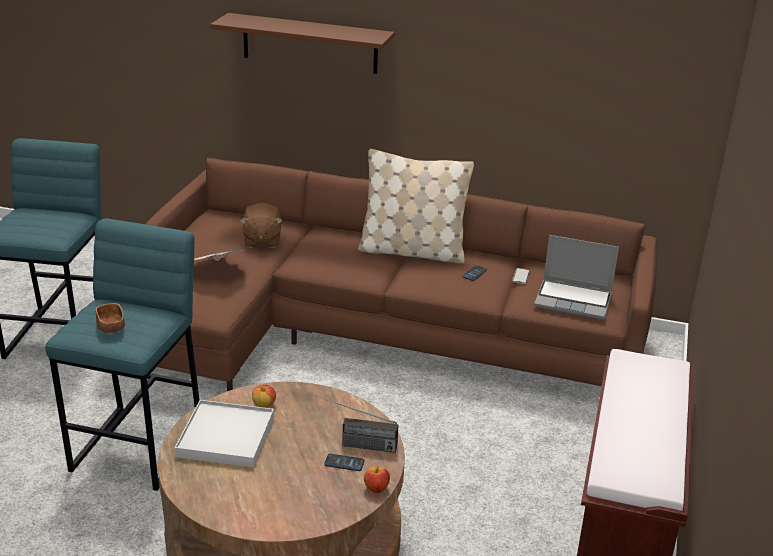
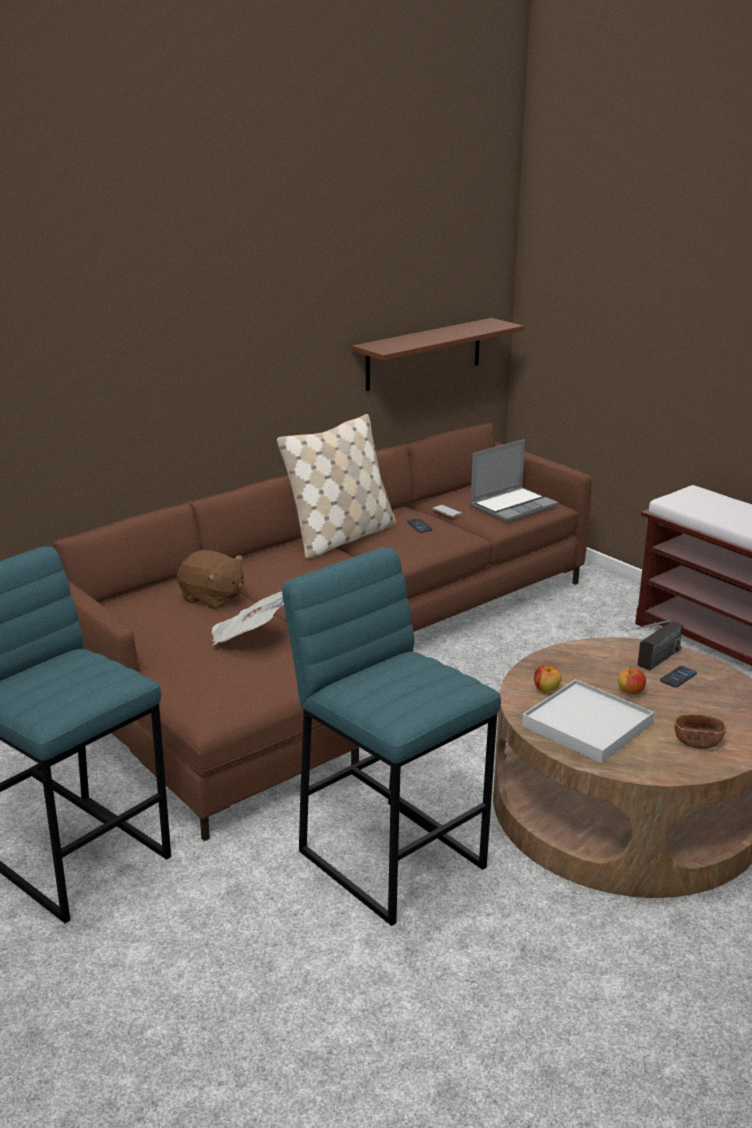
camera: 55 degrees left, 5 degrees down
(111, 327) = (419, 688): brown bowl -> brown bowl (697, 742)
(309, 43) = (144, 342): brown shelf -> brown shelf (424, 354)
(376, 488) = (728, 674): apple -> apple (630, 692)

